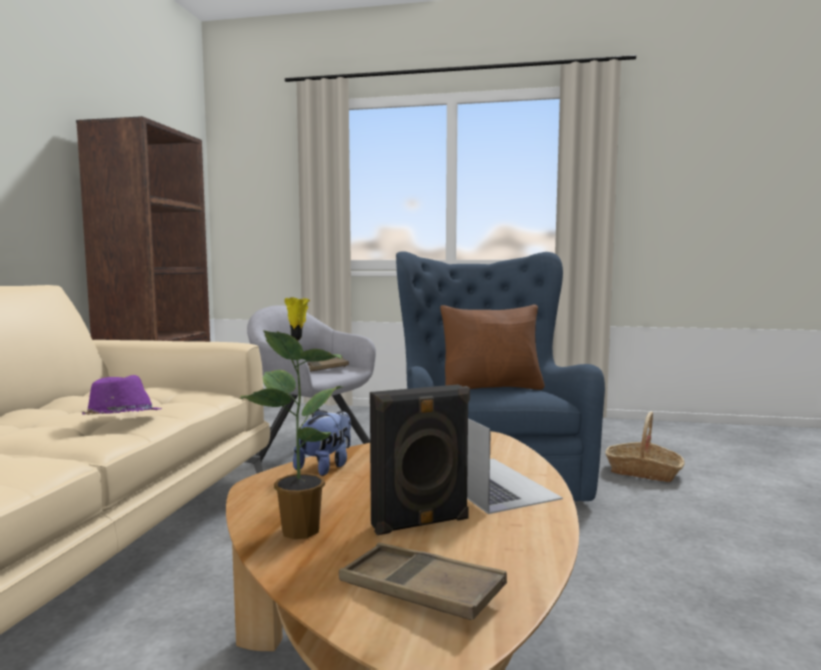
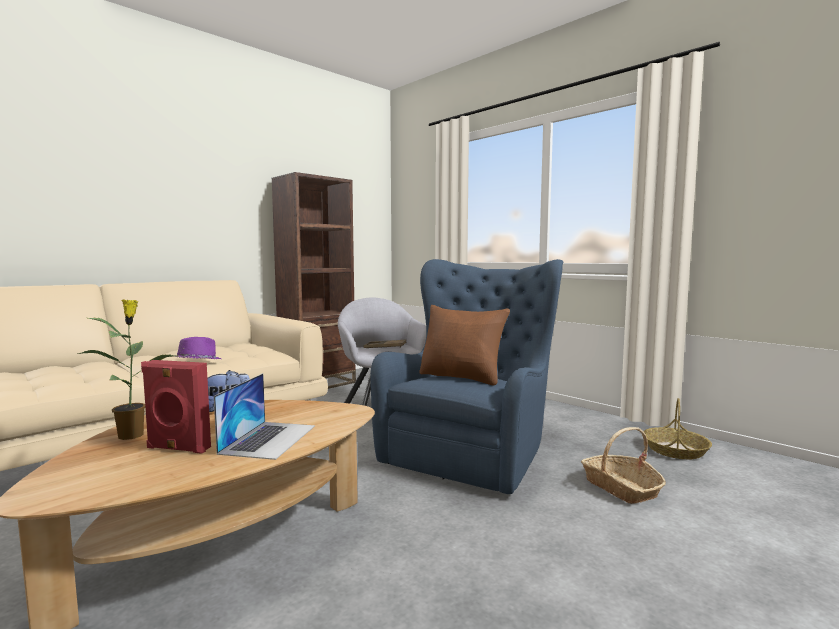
camera: 35 degrees right, 0 degrees up
(420, 590) = (89, 477): brown tray -> none
(421, 523) = (177, 448): black speaker -> red speaker
(624, 433) = (675, 450): none -> basket

